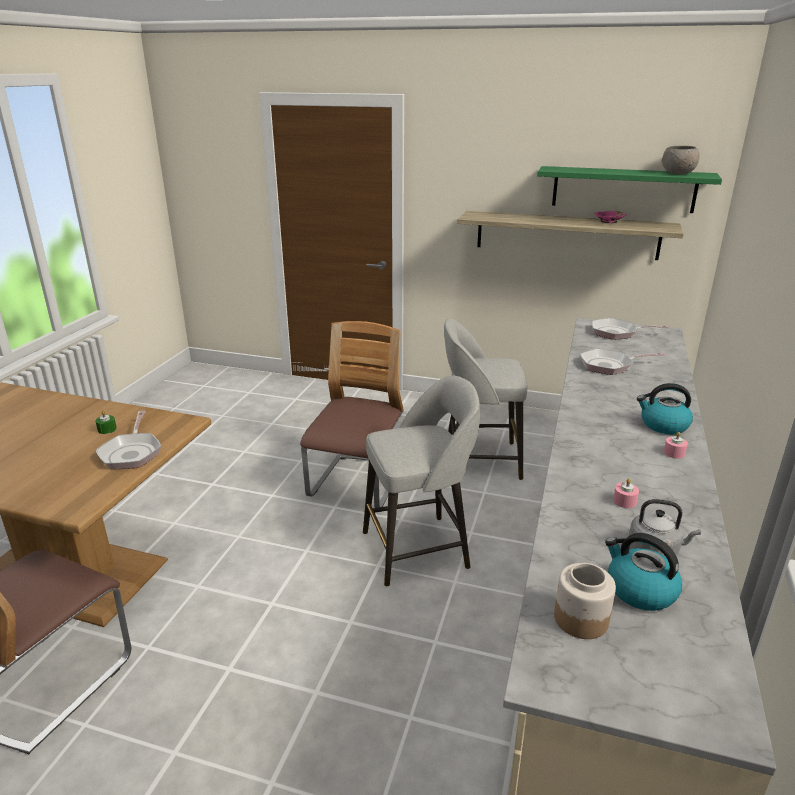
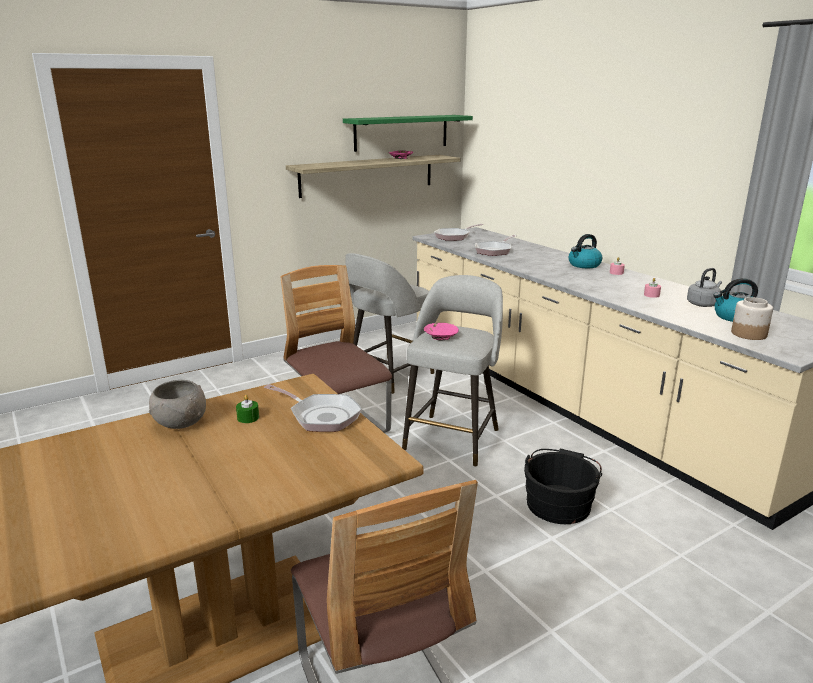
camera: 50 degrees left, 5 degrees down
(382, 671) = (559, 502): none -> black bucket
(403, 436) = (440, 337): none -> pink bowl
(677, 173) = (439, 115): grey bowl -> grey bowl (180, 423)

